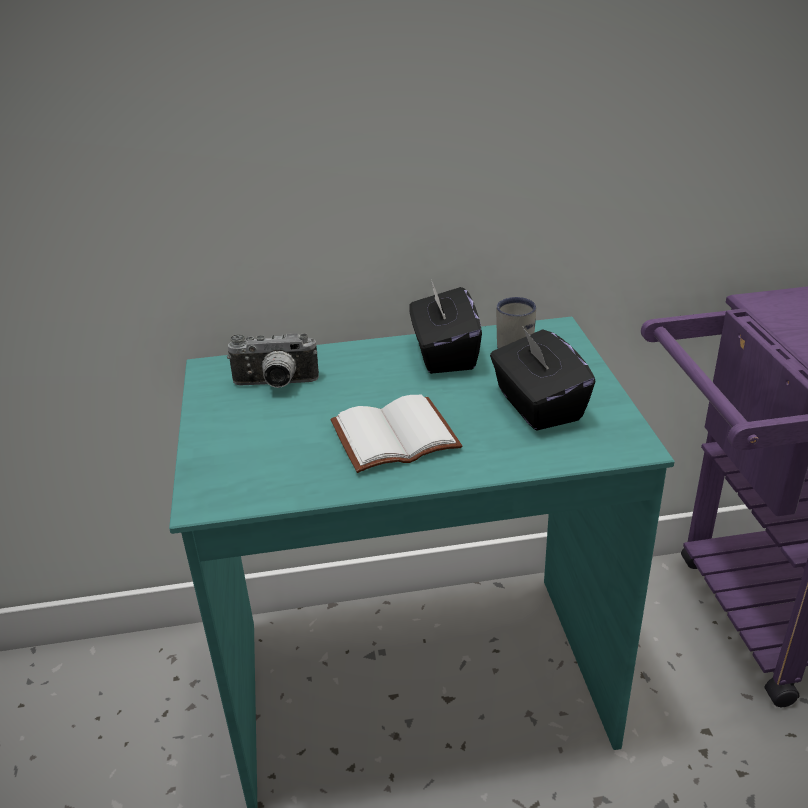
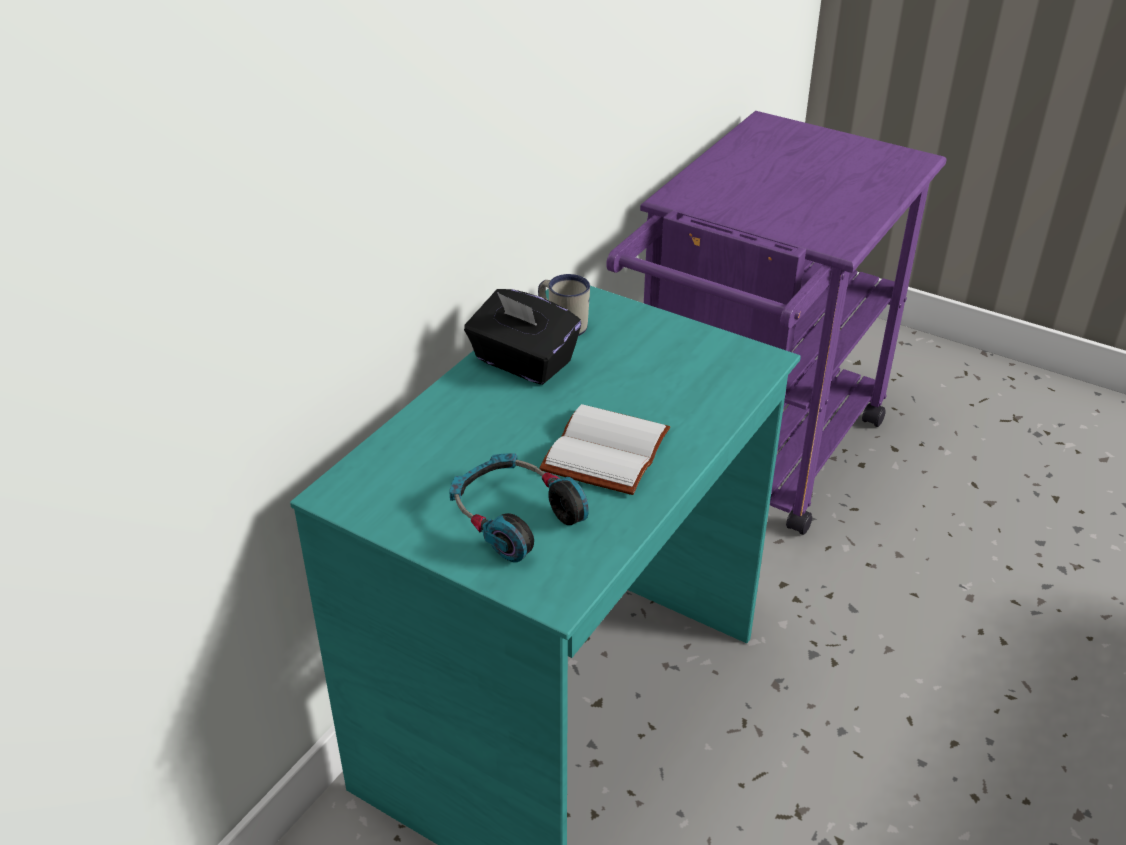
camera: 50 degrees left, 5 degrees up
(270, 439) = (514, 517): none -> headphones
(275, 385) = (430, 471): camera -> none
(537, 406) = (661, 365): black tissue box -> none

